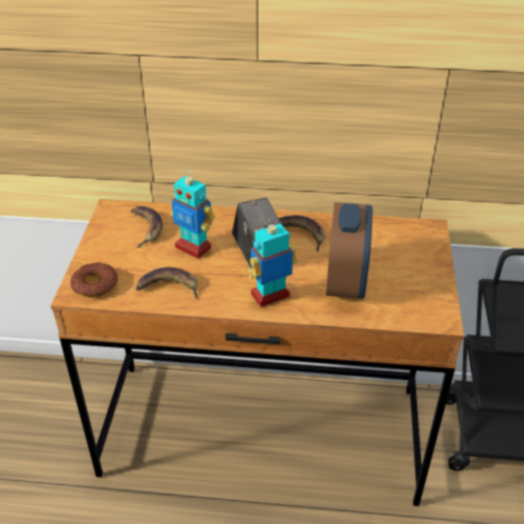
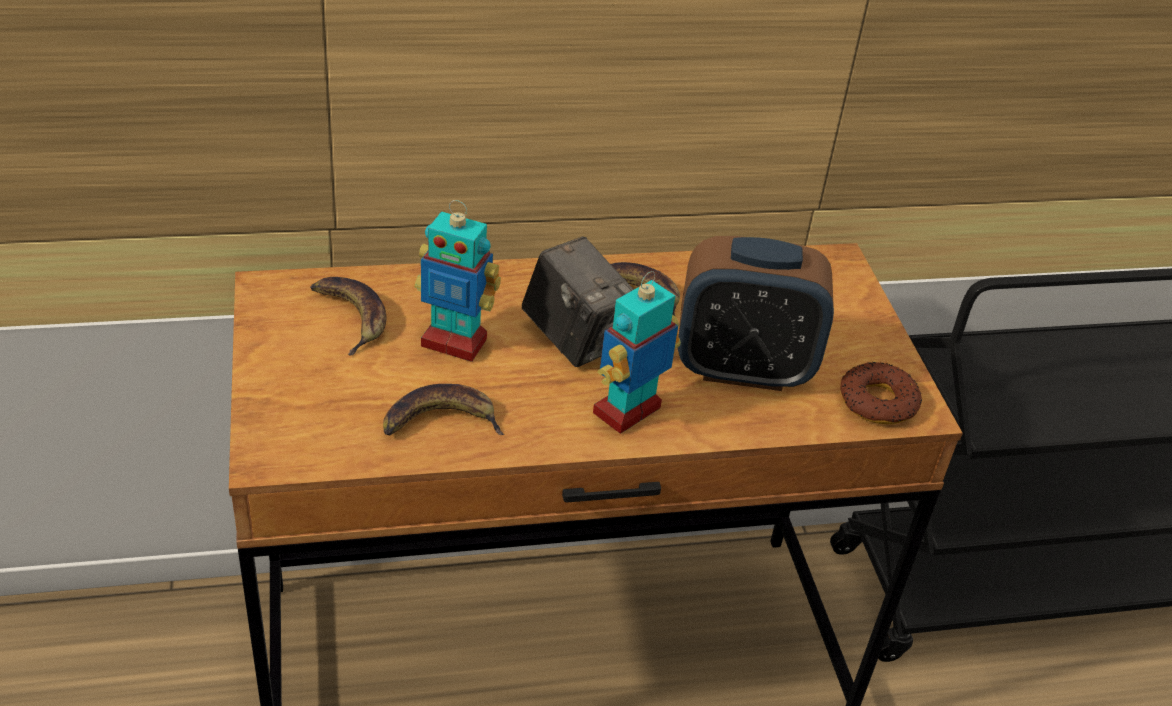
camera: 20 degrees left, 0 degrees up
(95, 285) = (299, 436): donut -> donut (877, 402)
(346, 281) = (742, 369): alarm clock -> alarm clock turned 105 degrees clockwise

